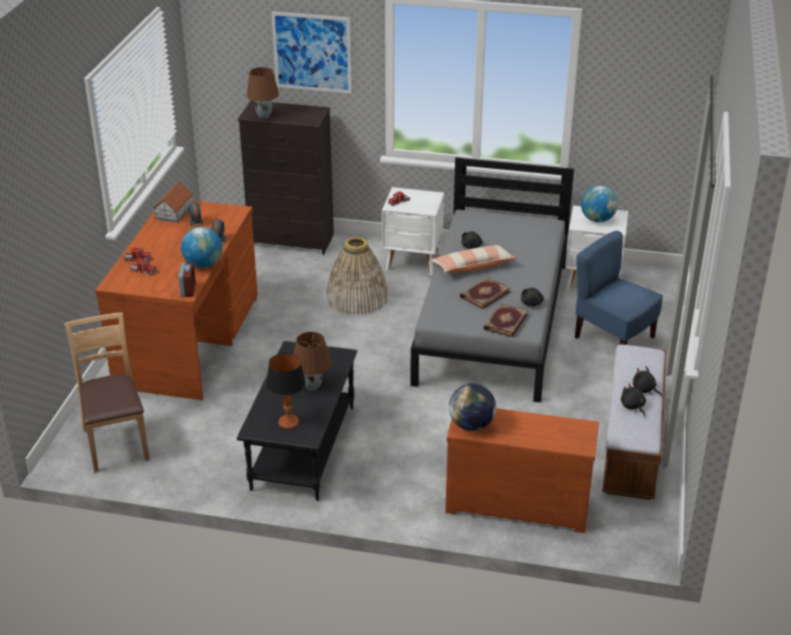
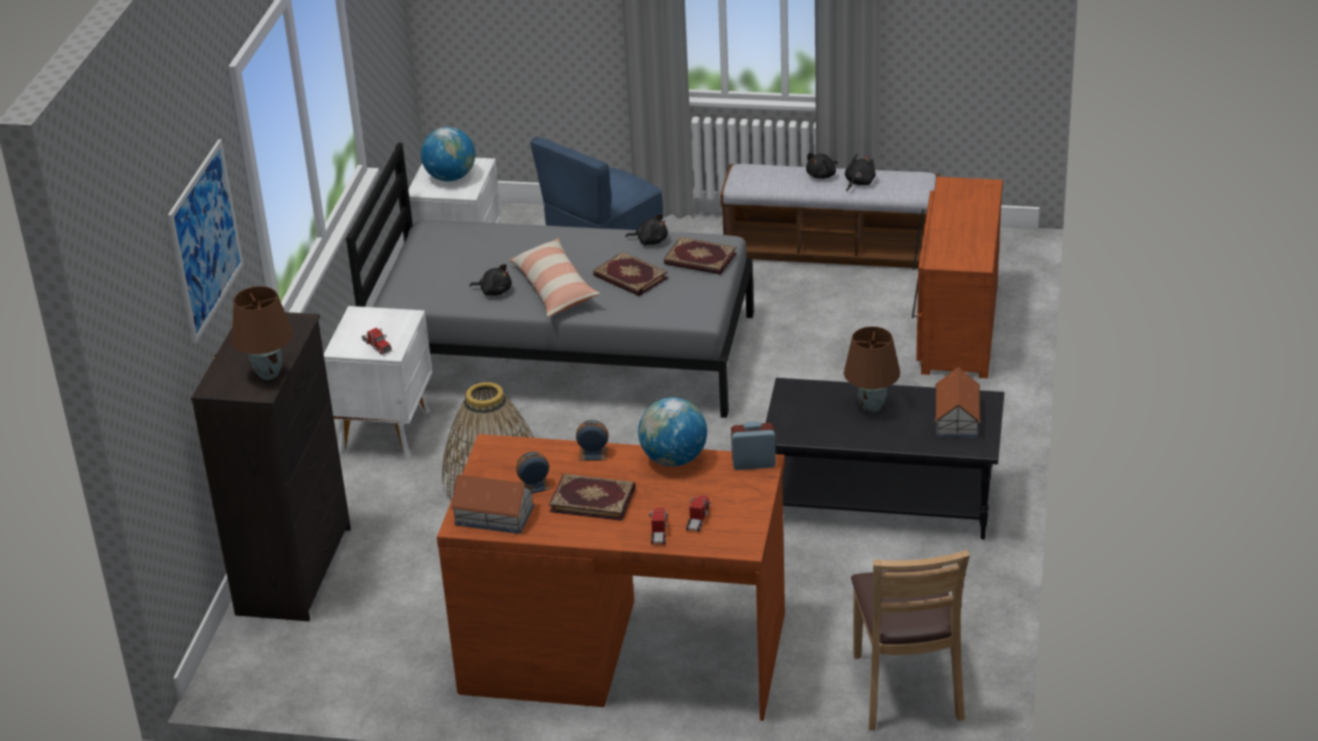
camera: 90 degrees left, 0 degrees up
(116, 443) = (906, 688): brown chair -> brown chair turned 75 degrees counterclockwise
(176, 239) = (593, 499): none -> book
(288, 422) = (956, 419): table lamp -> toy house
(471, 425) = (966, 255): globe -> none
(633, 406) = (858, 183): black plush toy -> black plush toy turned 150 degrees clockwise

